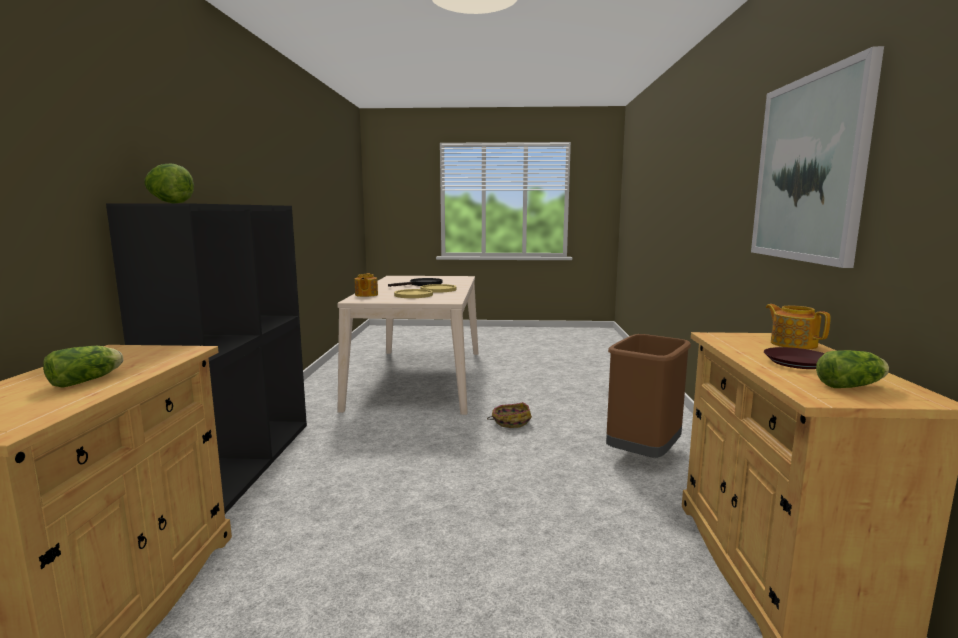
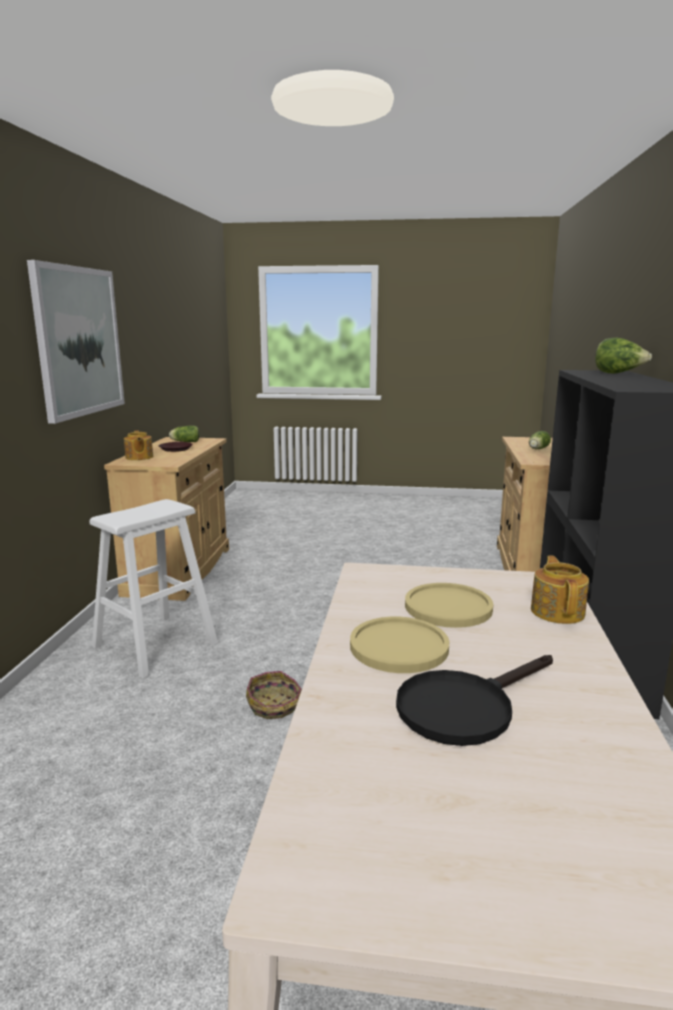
camera: 175 degrees left, 5 degrees up
(643, 455) = (155, 644): brown trash can -> white stool

